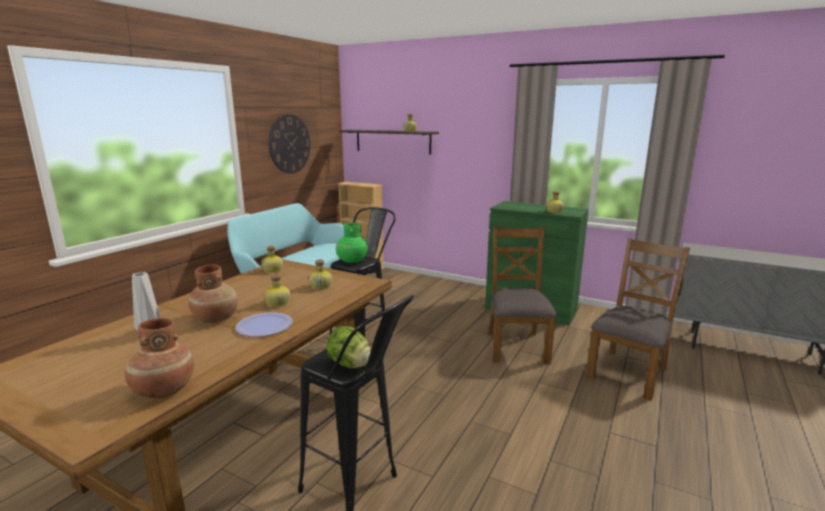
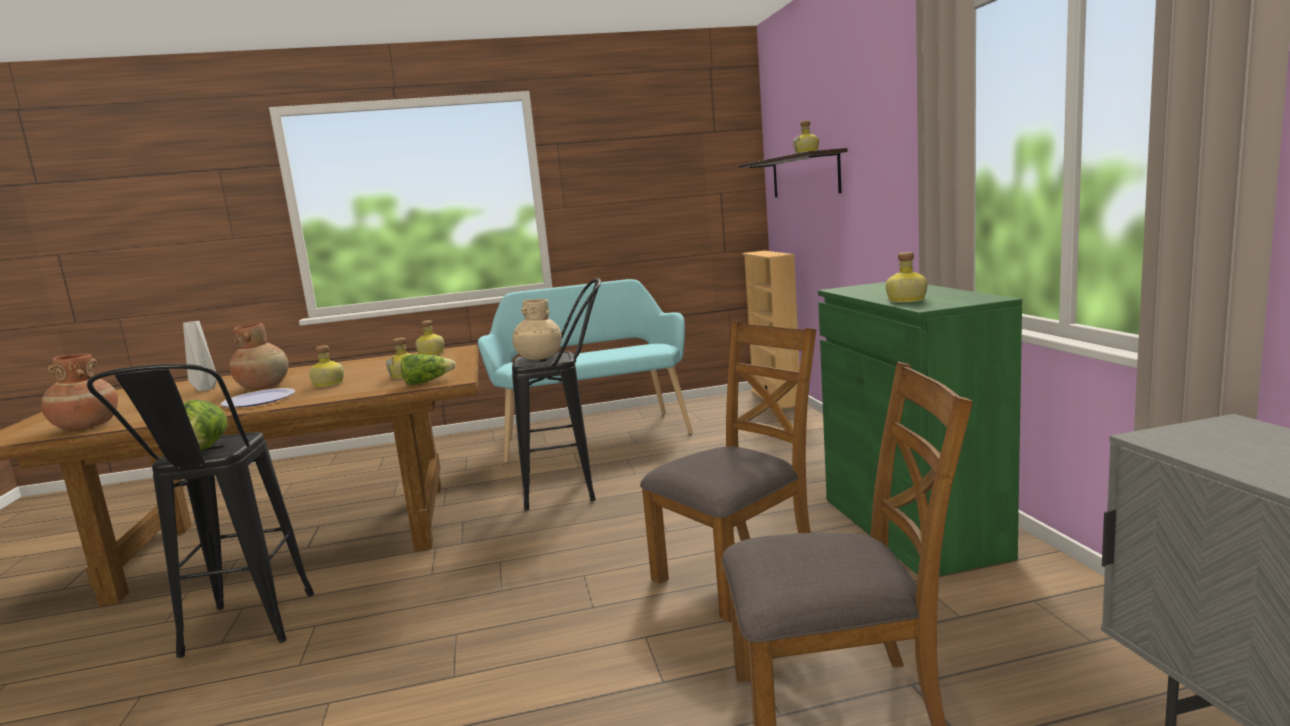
camera: 50 degrees right, 5 degrees down
(289, 144) = (640, 191): wall clock -> none
(352, 261) = (538, 358): green vase -> beige vase
(356, 286) = (427, 382): none -> lettuce

